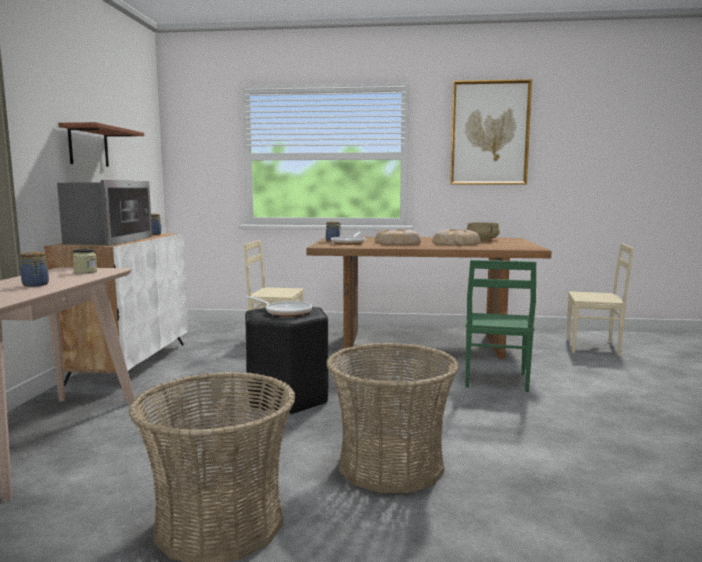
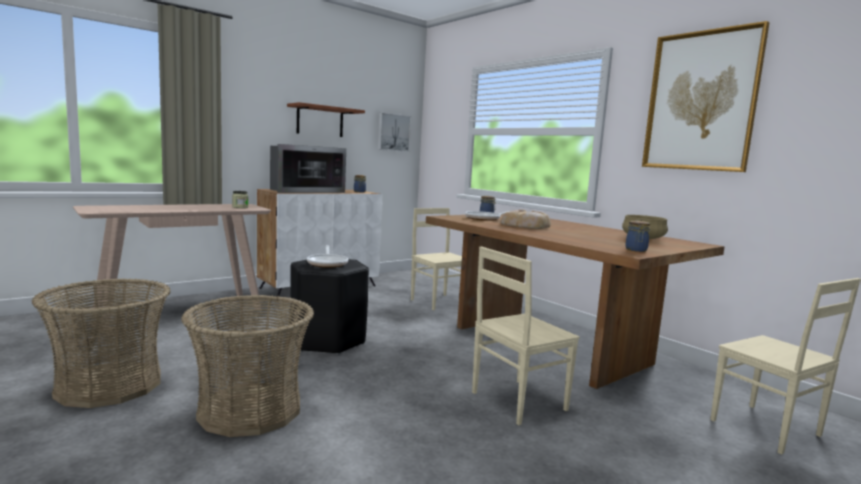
camera: 45 degrees right, 0 degrees up
(36, 285) = (181, 208): jar -> jar (636, 250)
(144, 159) = (393, 132): none -> picture
(455, 243) = (582, 235): bread -> none
(494, 381) = (516, 401): green chair -> beige chair

